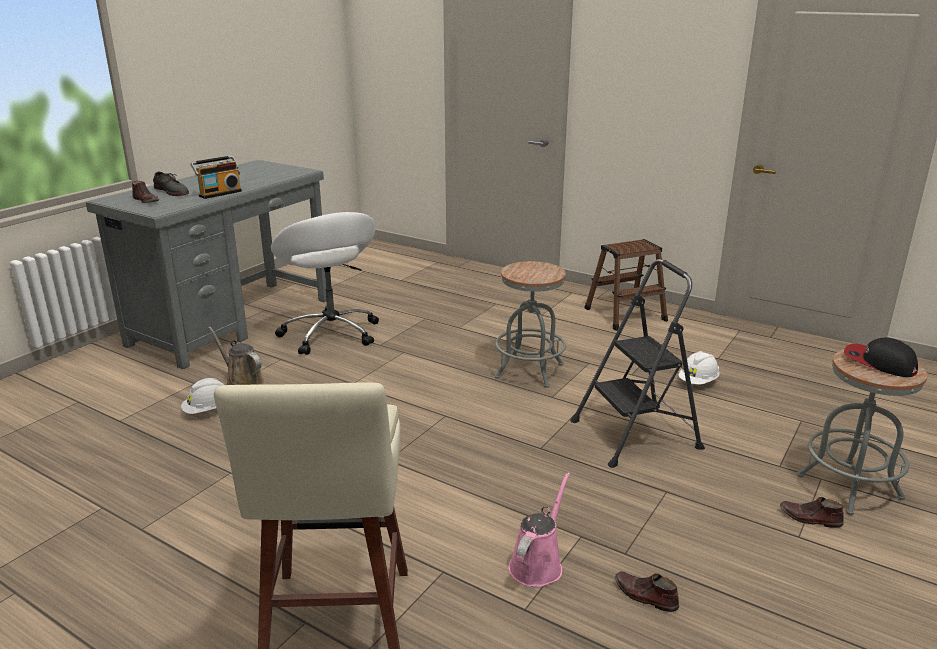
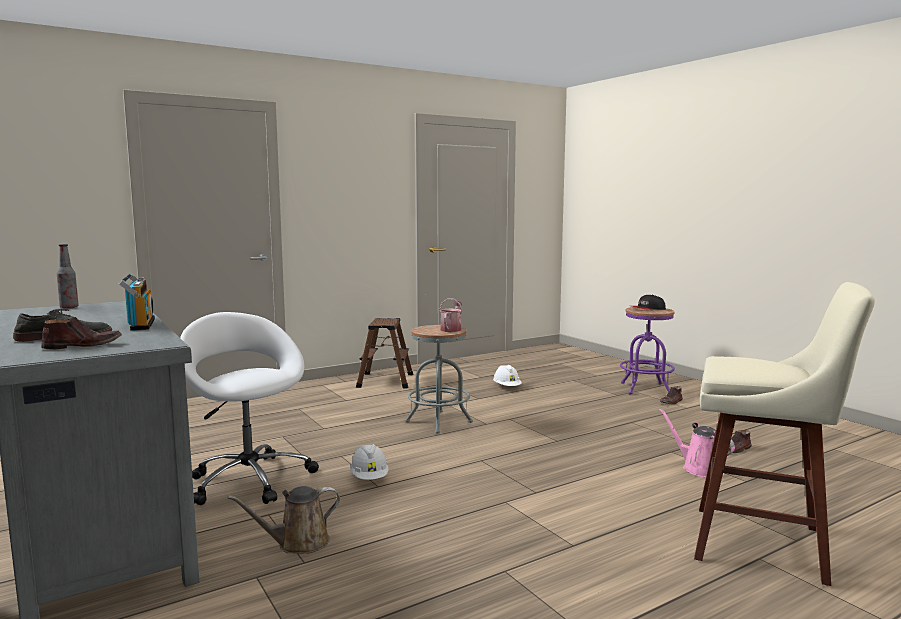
camera: 65 degrees left, 15 degrees down
(208, 410) = (346, 572): white hard hat -> white hard hat (369, 478)
(274, 167) = (69, 307): none -> bottle
(331, 335) = (249, 480): white office chair -> white office chair turned 135 degrees counterclockwise
(542, 276) = (451, 329): none -> watering can
(639, 433) = (558, 413): black step ladder -> none
(849, 487) = (645, 389): grey stool -> purple stool

